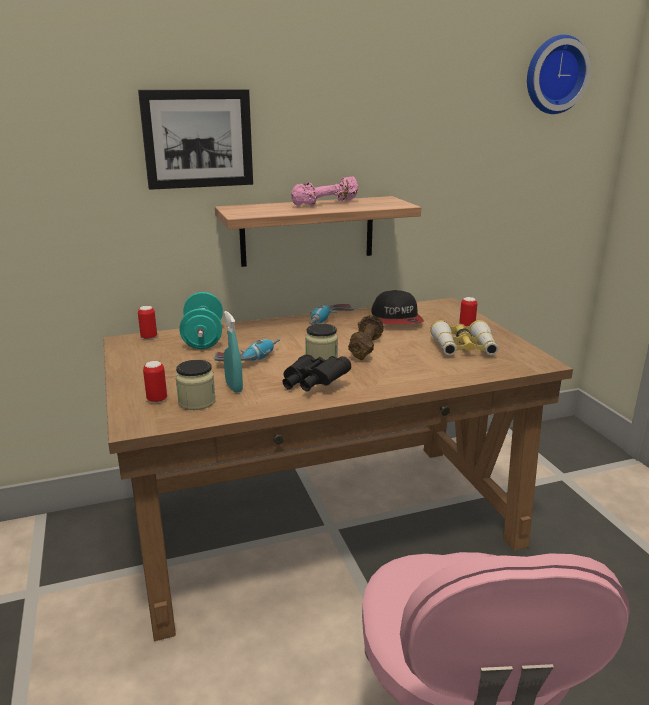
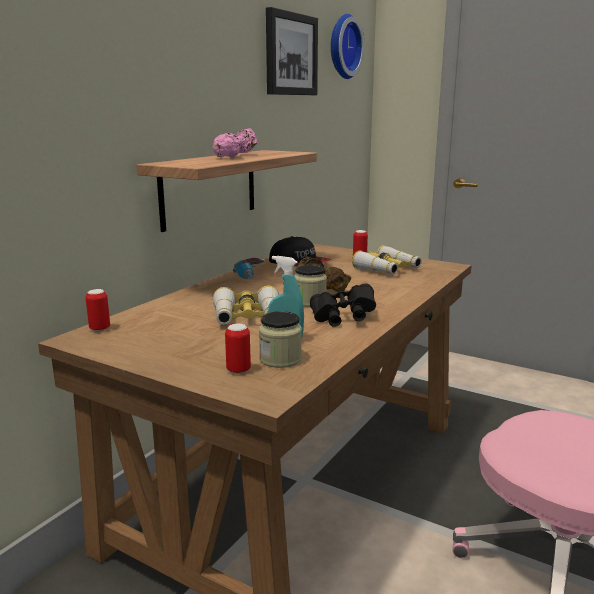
camera: 40 degrees left, 5 degrees down
(197, 139) = (118, 85): picture -> picture (290, 54)
(203, 338) = (163, 314): turquoise dumbbell -> none
(249, 358) = (247, 317): power drill -> binoculars

